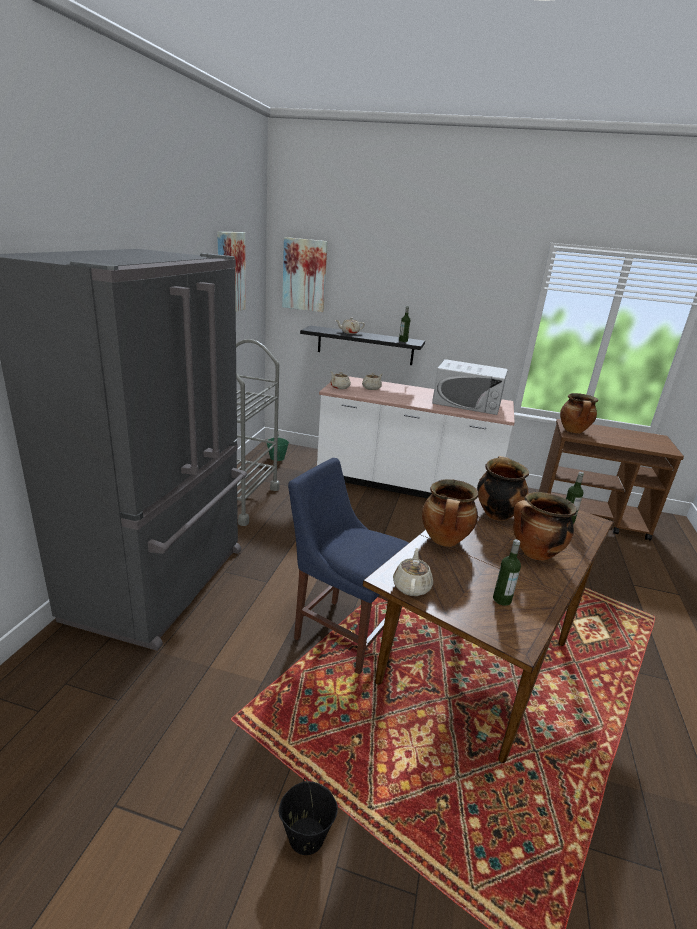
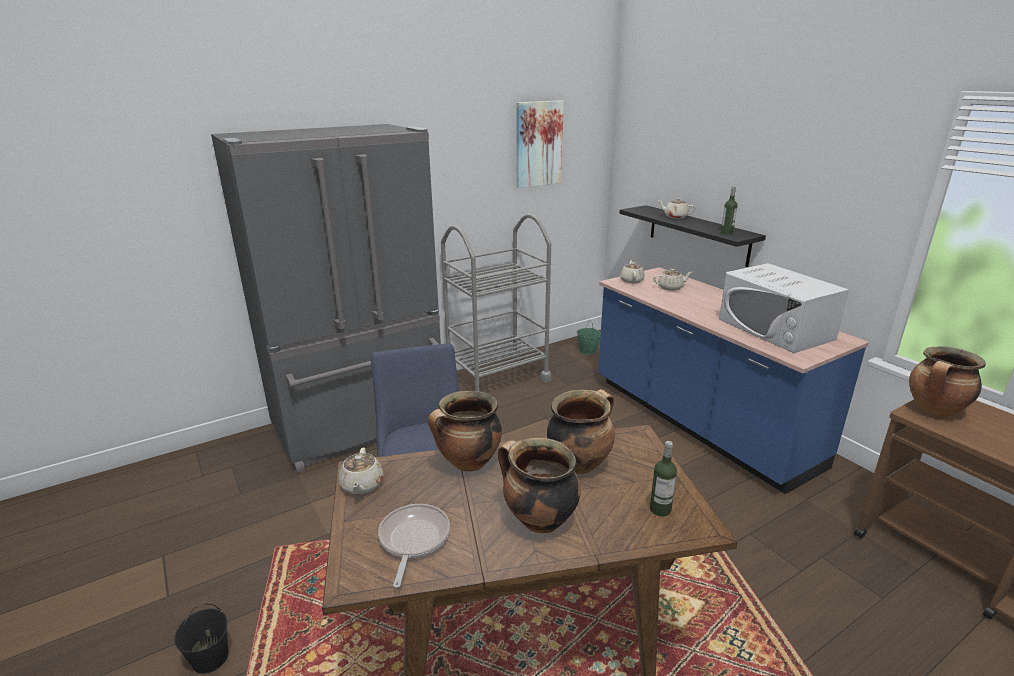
camera: 45 degrees right, 0 degrees up
(304, 275) = (644, 146): picture -> none
(405, 485) = (699, 422): white counter -> blue counter
(411, 586) = (362, 485): beige teapot -> beige teapot turned 120 degrees clockwise
(502, 599) = (413, 540): bottle -> frying pan

